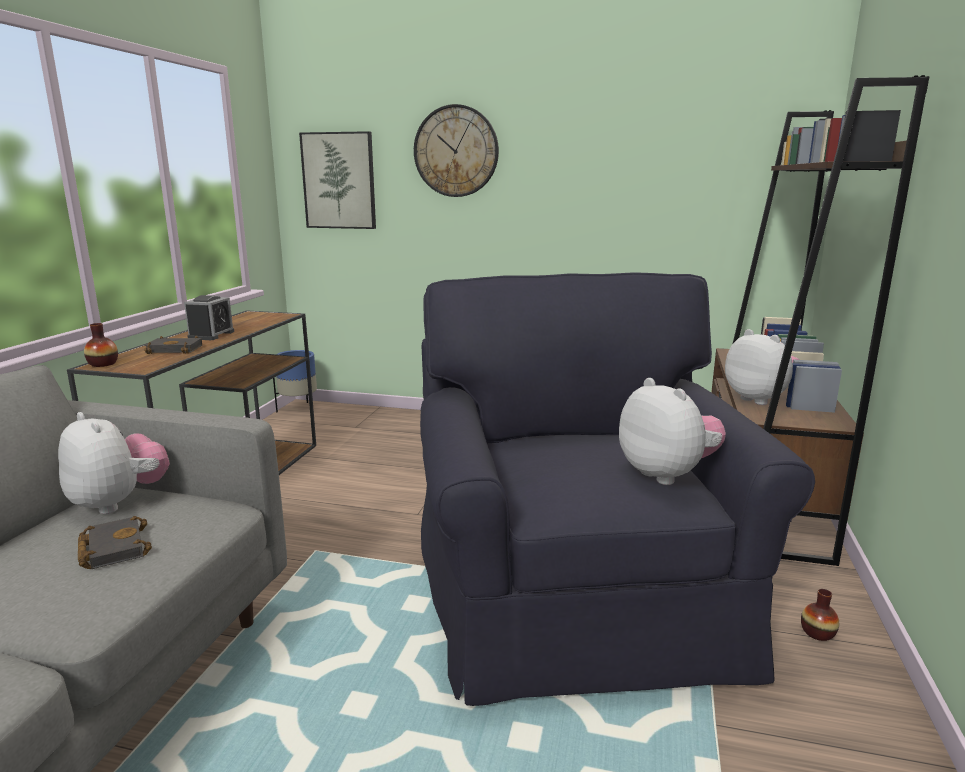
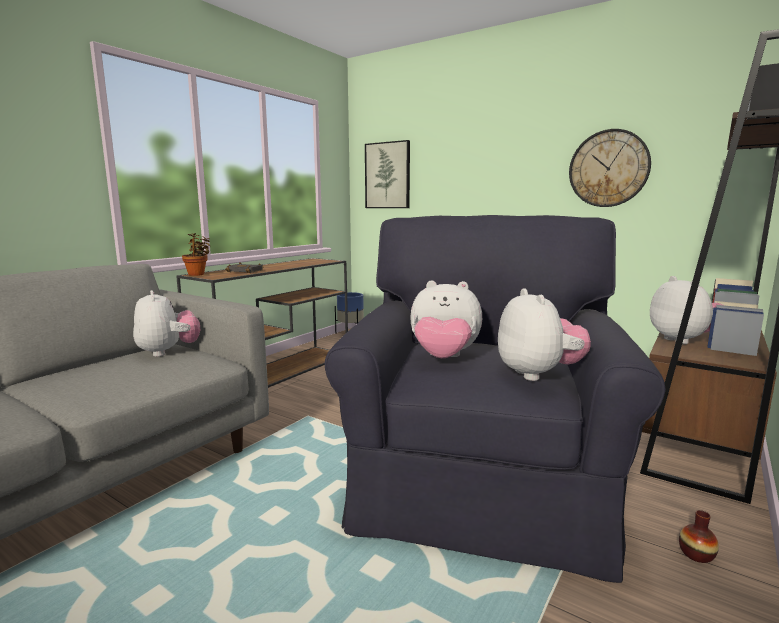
camera: 20 degrees right, 5 degrees down
(103, 364) = (197, 274): vase -> potted plant
(112, 548) = (142, 373): black book -> none
(211, 335) = (275, 266): alarm clock -> none
(456, 151) = (466, 150): wall clock -> wall clock (608, 168)
(549, 465) = (444, 358): none -> plush toy

